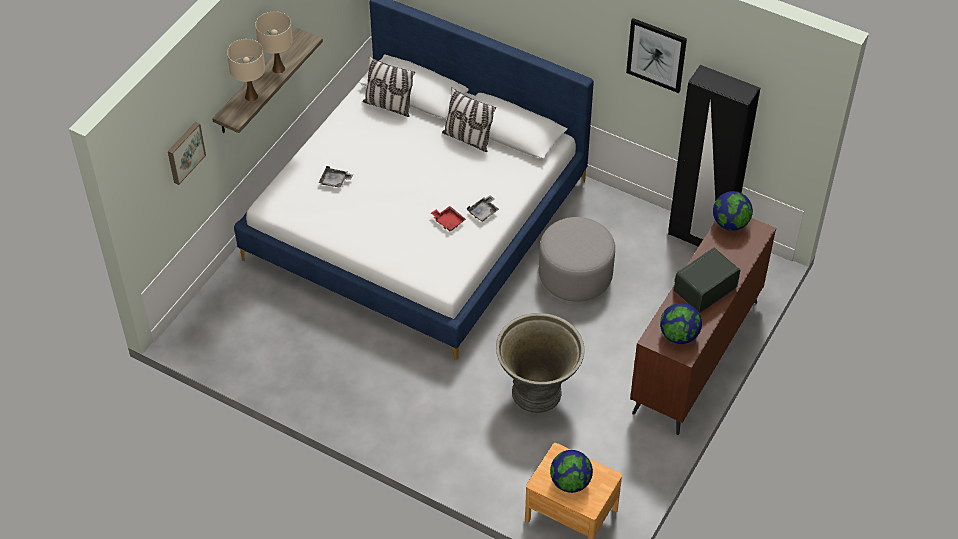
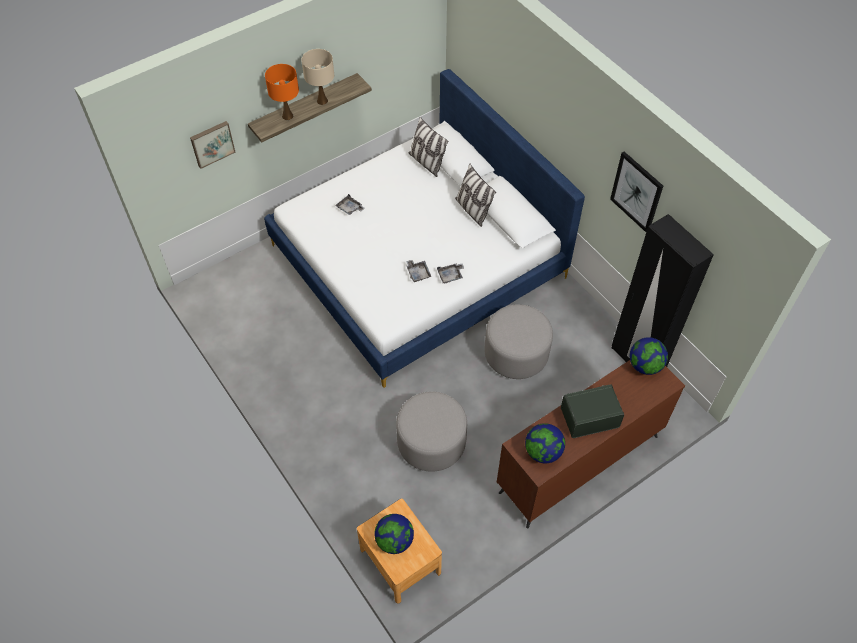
camera: 25 degrees right, 5 degrees up
(251, 96) = (287, 116): beige table lamp -> orange table lamp
(448, 221) = (418, 273): red tray -> grey tray
(538, 393) = (431, 442): grey planter -> grey ottoman

